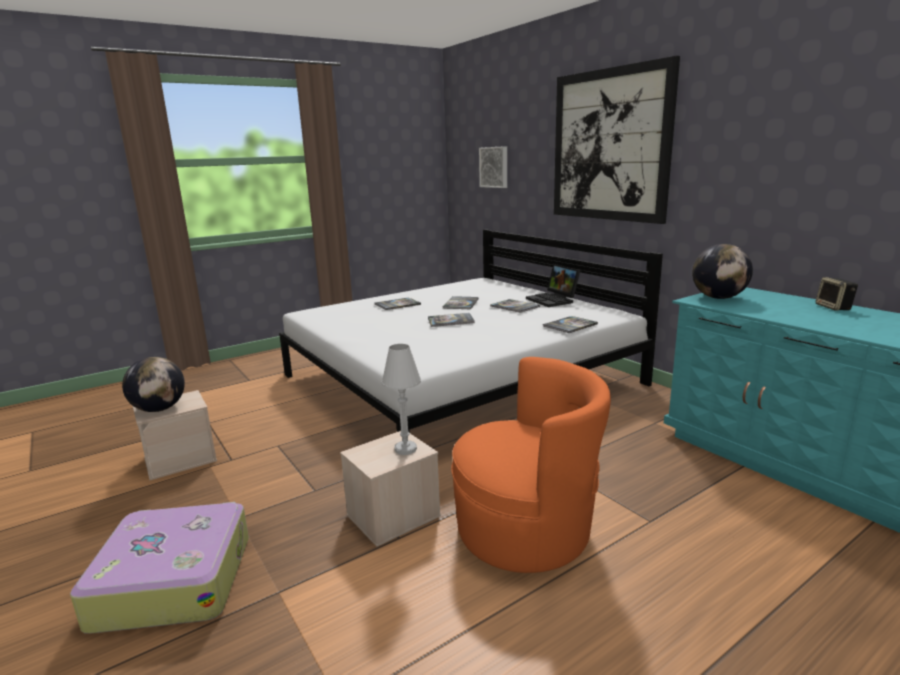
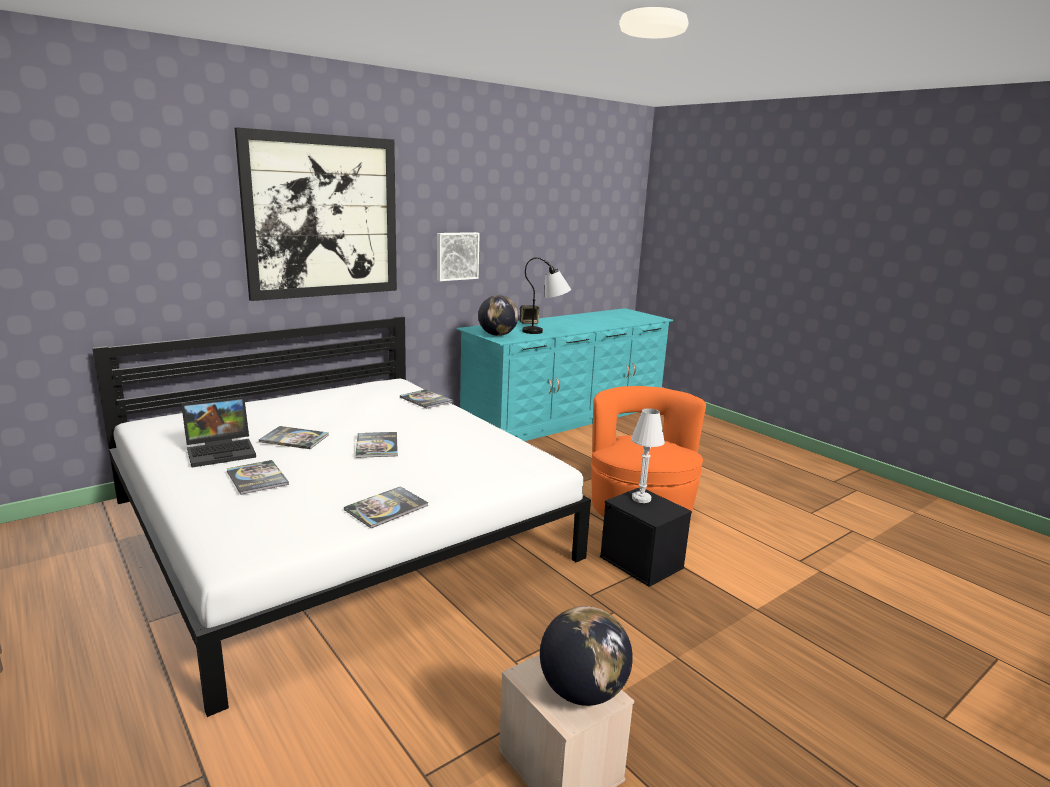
camera: 95 degrees left, 0 degrees up
(173, 580) = (780, 676): suitcase -> none
(393, 516) = (642, 562): beige storage box -> black storage box
(494, 167) = (91, 244): picture -> picture (456, 256)
(514, 307) = (341, 413): book -> book (386, 508)
(553, 300) = (324, 397): laptop -> laptop (222, 451)
(787, 315) = (546, 331): none -> table lamp

